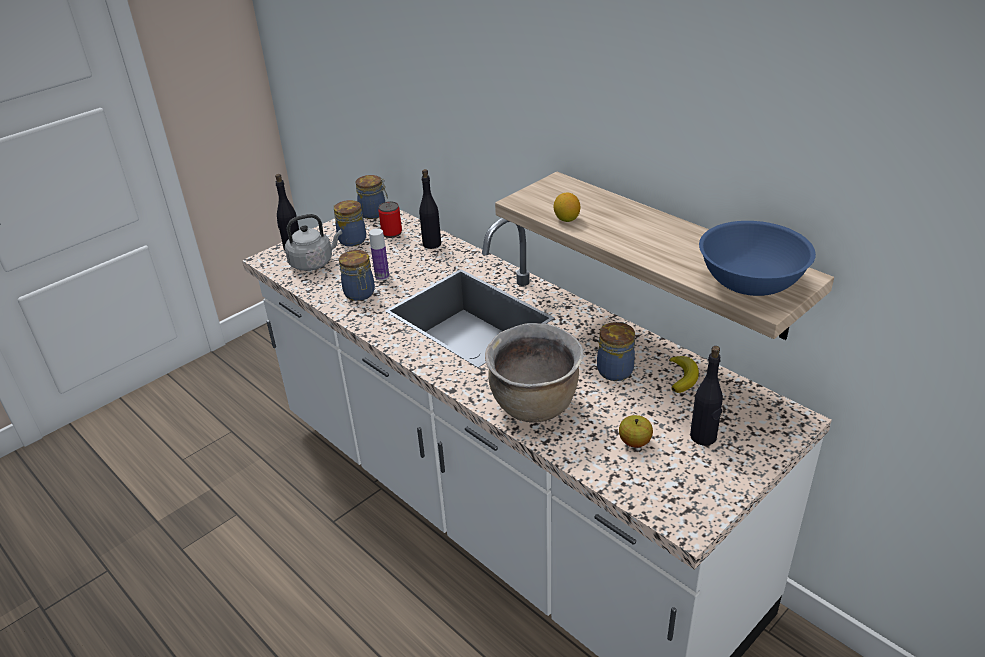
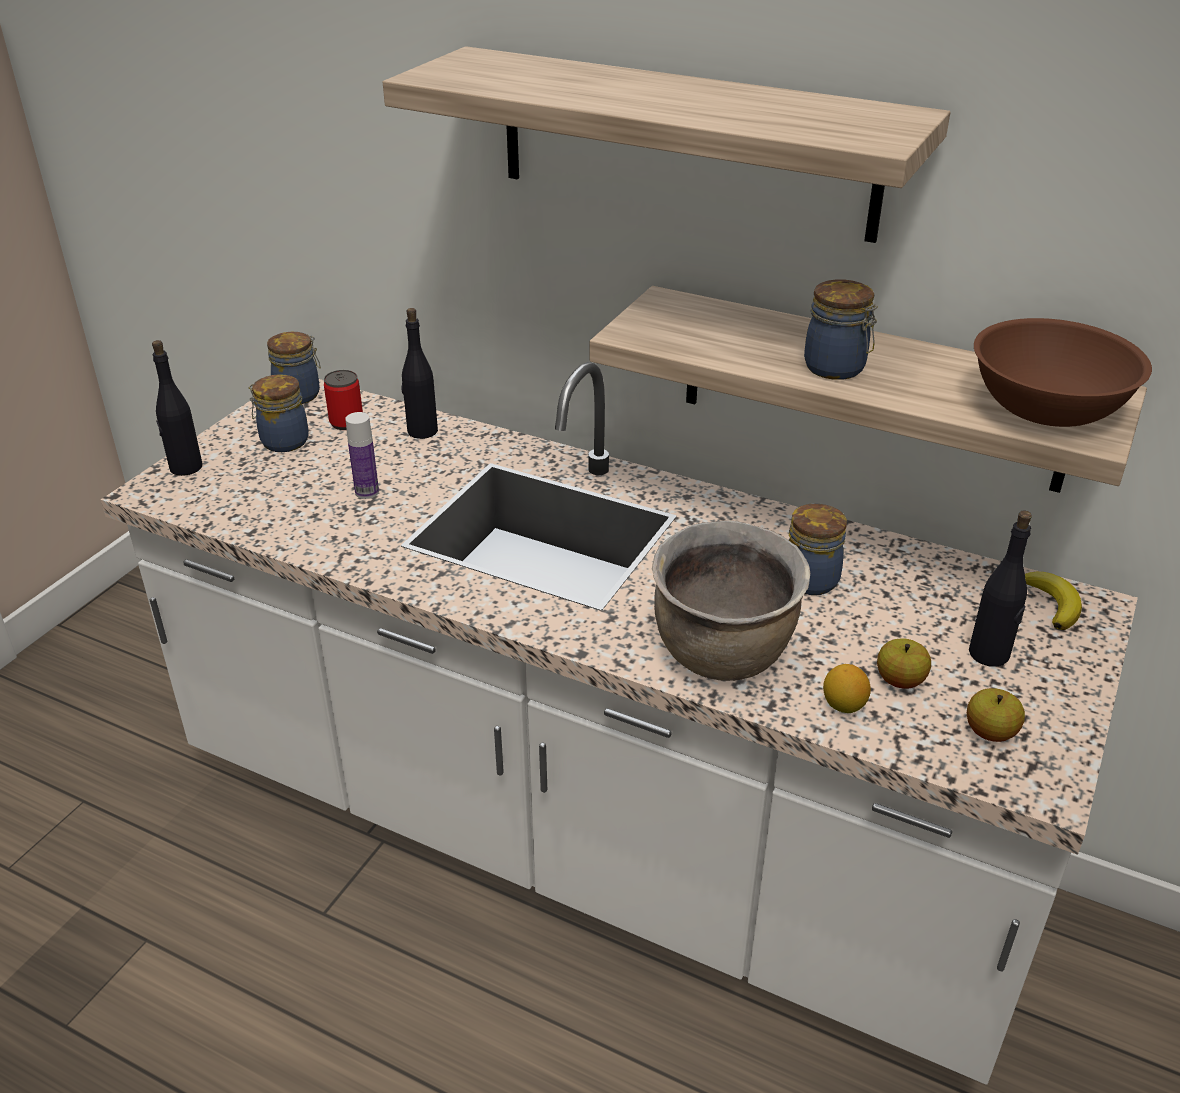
camera: 20 degrees left, 0 degrees up
(314, 263) = (236, 486): grey kettle -> none
(360, 294) = (344, 525): jar -> jar (836, 368)
(566, 219) = (719, 353): lemon -> lemon (843, 706)
(571, 85) = (685, 143): none -> shelf
(673, 484) = (990, 732): none -> apple
(683, 376) = (909, 572): banana -> banana (1051, 603)
(749, 282) = (1045, 409): blue bowl -> brown bowl

